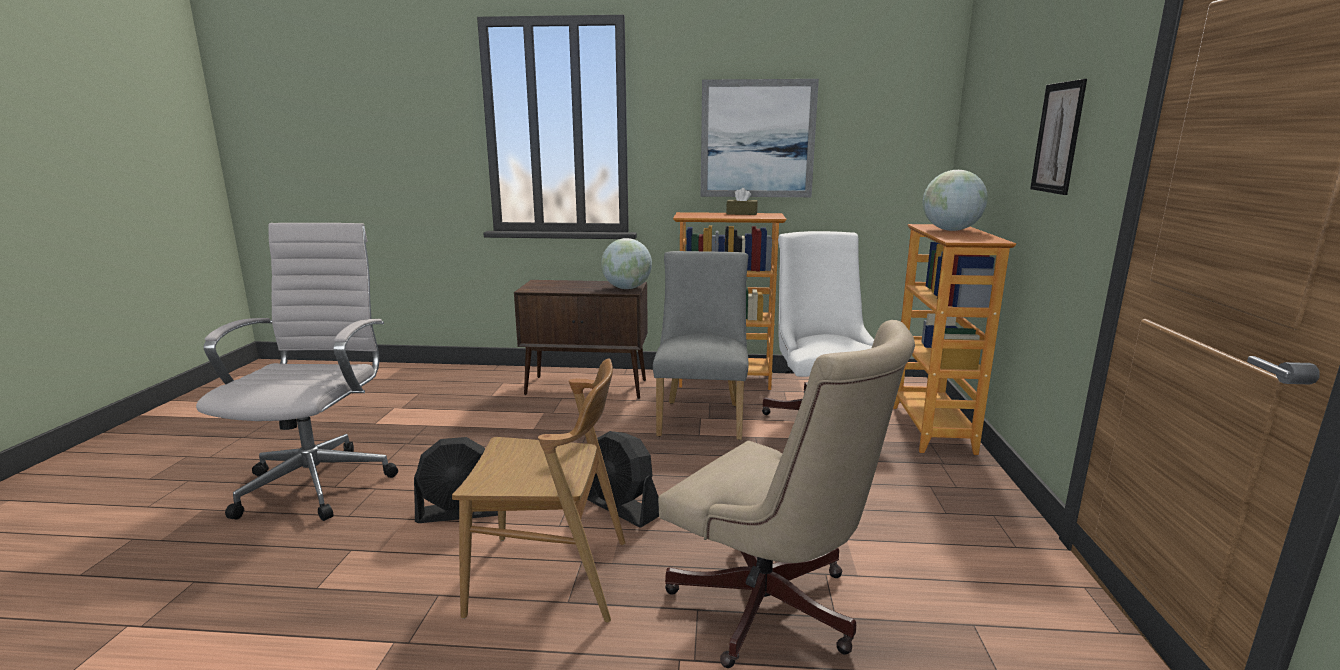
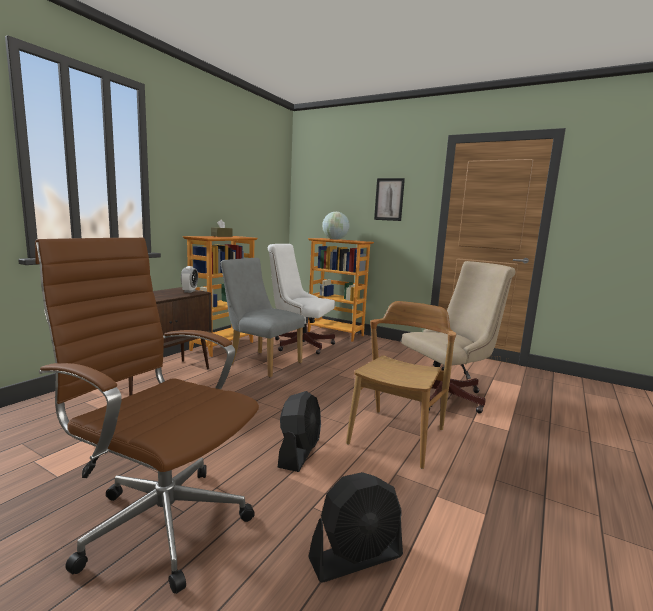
camera: 65 degrees left, 5 degrees down
(320, 482) = (160, 521): white office chair -> brown office chair
(622, 508) = (342, 404): black fan -> black fan (356, 557)
(627, 288) = (189, 291): globe -> alarm clock
(757, 139) = (221, 189): picture -> none

